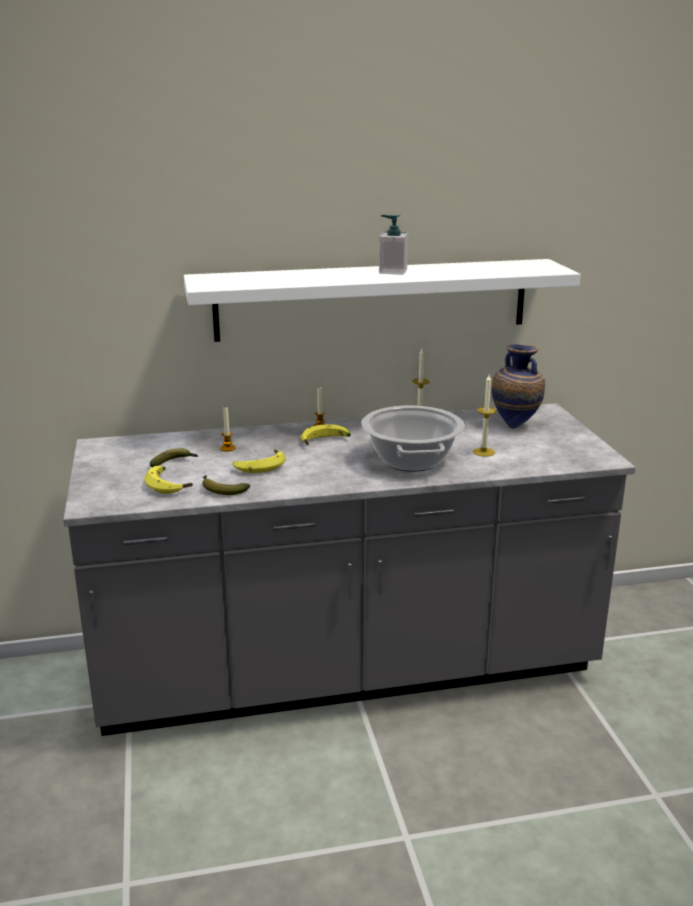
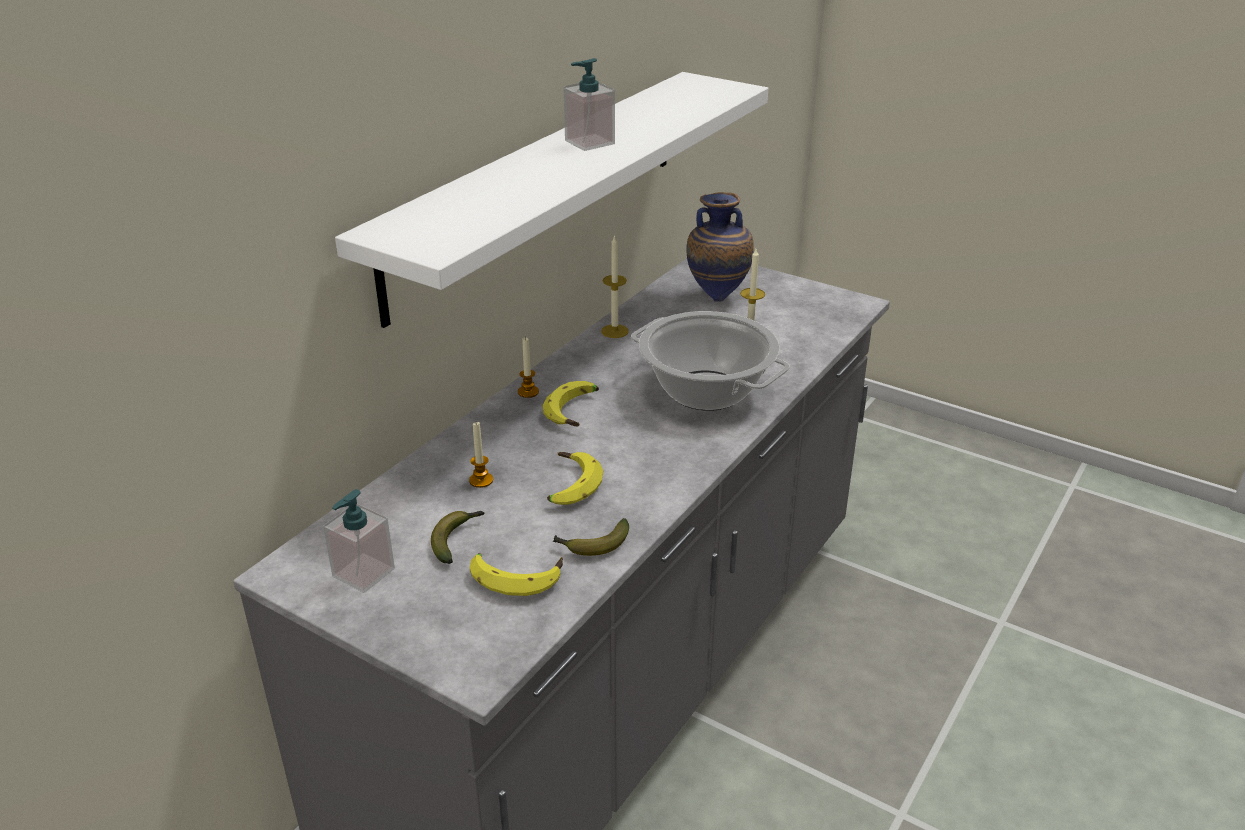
camera: 45 degrees left, 10 degrees up
(119, 457) = (363, 573): none -> soap dispenser

